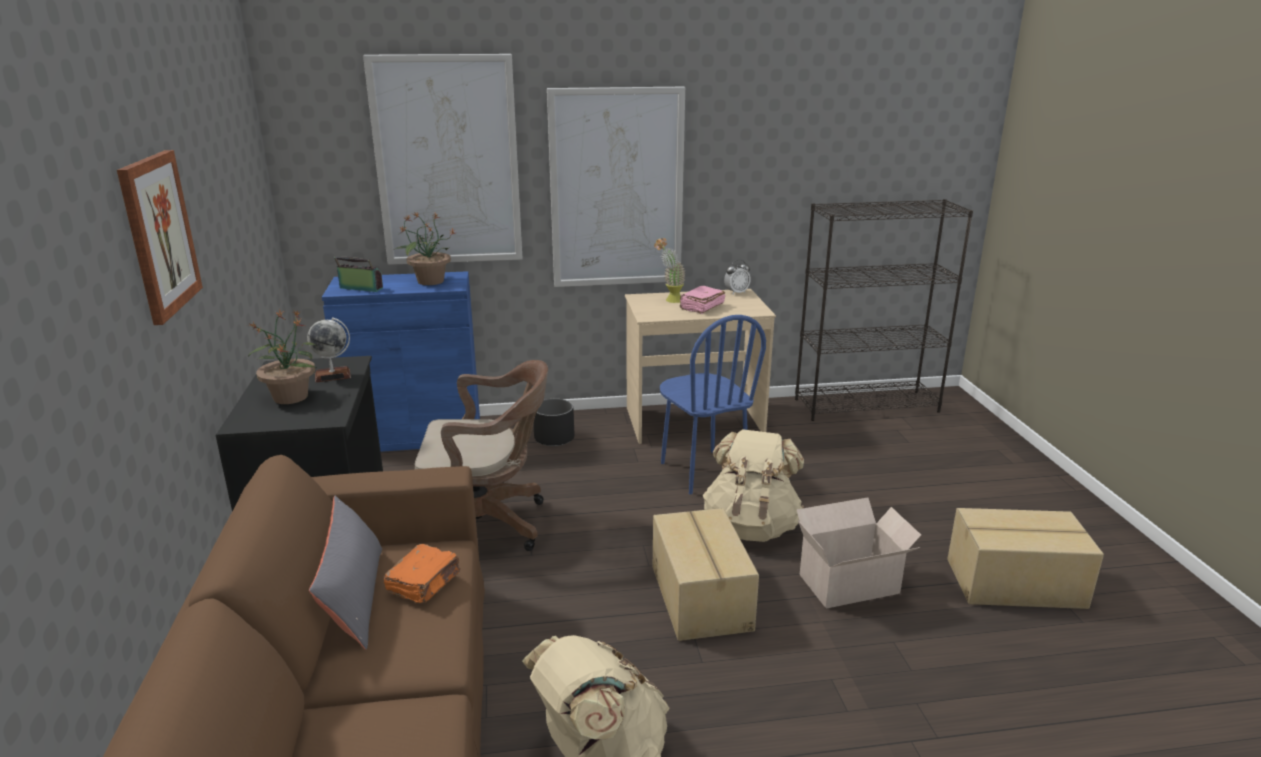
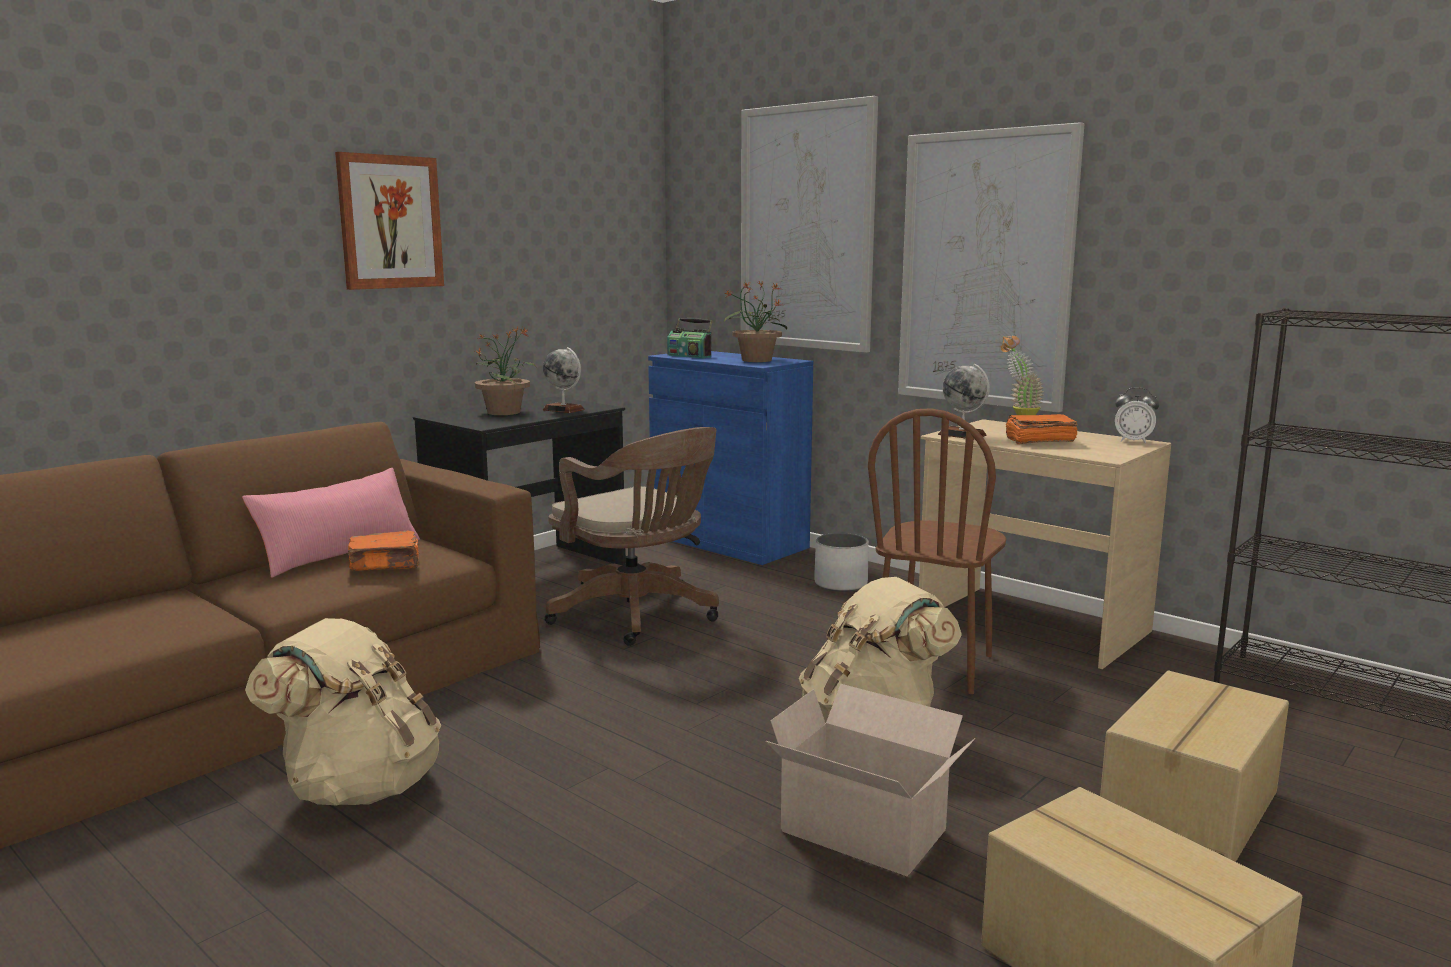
camera: 50 degrees right, 10 degrees down
(354, 597) = (339, 554): grey pillow -> pink pillow
(360, 288) = (690, 356): radio -> radio turned 150 degrees clockwise
(554, 438) = (840, 584): black planter -> white planter
(656, 314) = (962, 435): none -> globe
(701, 307) = (1039, 441): pink book -> orange book
(702, 597) = (683, 749): cardboard box -> cardboard box (1192, 810)
(703, 471) = (934, 665): blue chair -> brown chair

